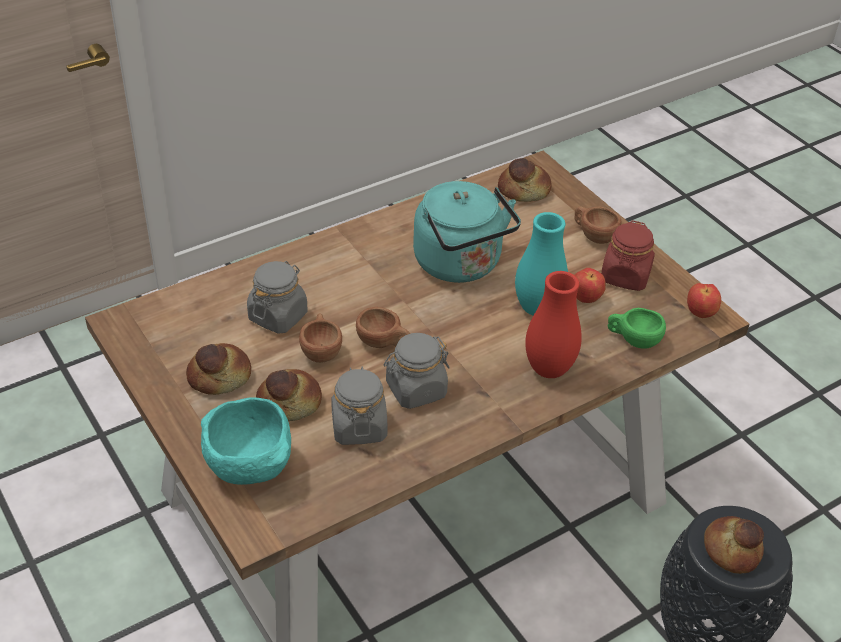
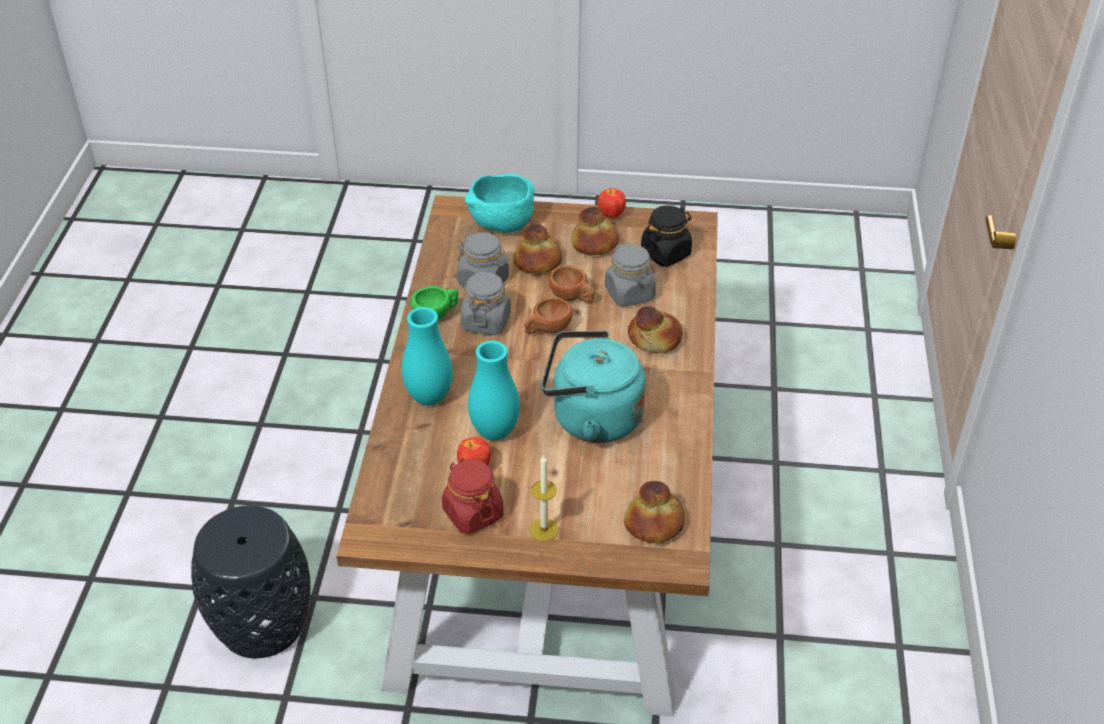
camera: 130 degrees right, 0 degrees up
(191, 320) = (666, 253): none -> black jar
(548, 369) = (429, 397): red vase -> turquoise vase
(593, 235) = (544, 530): brown cup -> candle
(633, 340) = (403, 465): green cup -> green cup (437, 314)
(700, 314) = (380, 529): apple -> apple (610, 215)
(732, 550) = (243, 531): bread -> bread (654, 339)

